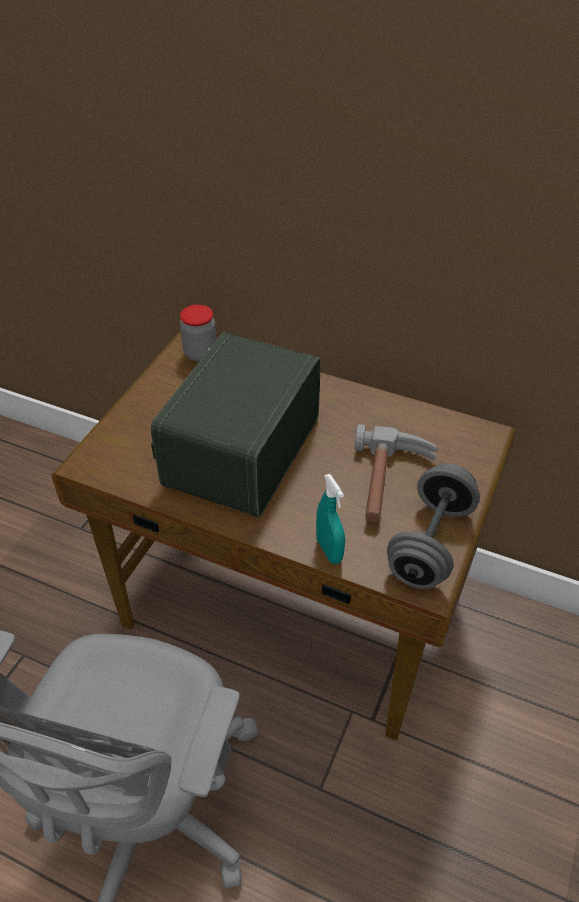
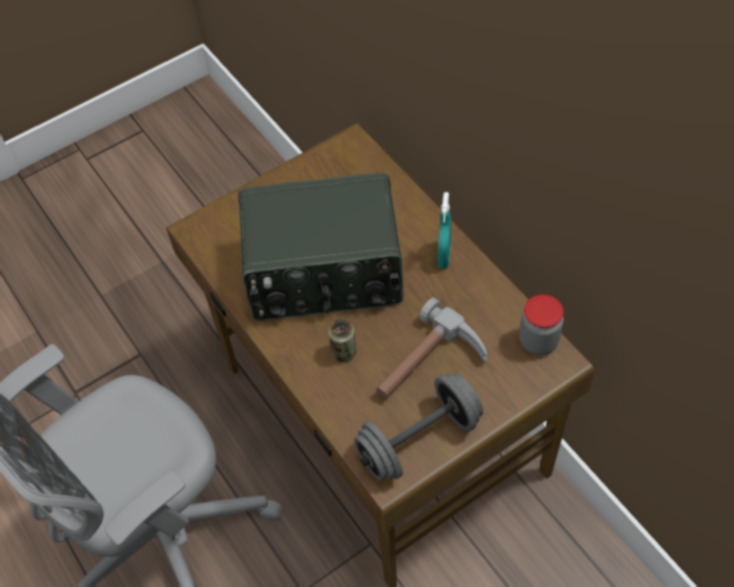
camera: 35 degrees right, 10 degrees up
(200, 354) = (359, 156): jar -> jar (538, 341)
(240, 451) = (324, 274): radio -> radio turned 150 degrees counterclockwise
(307, 504) = (344, 352): none -> can
(329, 550) = (331, 404): turquoise spray bottle -> turquoise spray bottle (444, 256)

